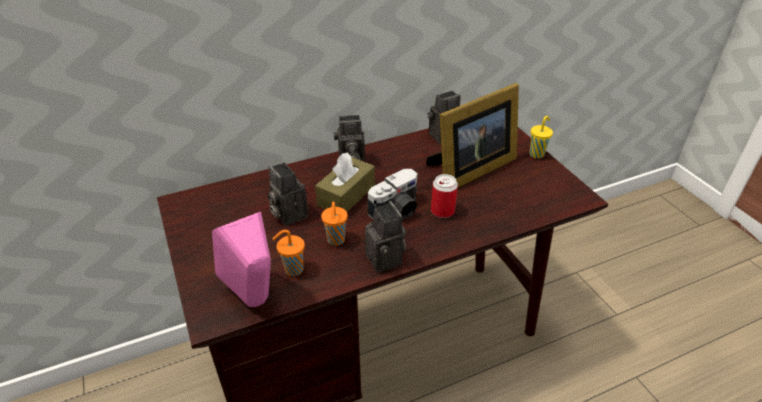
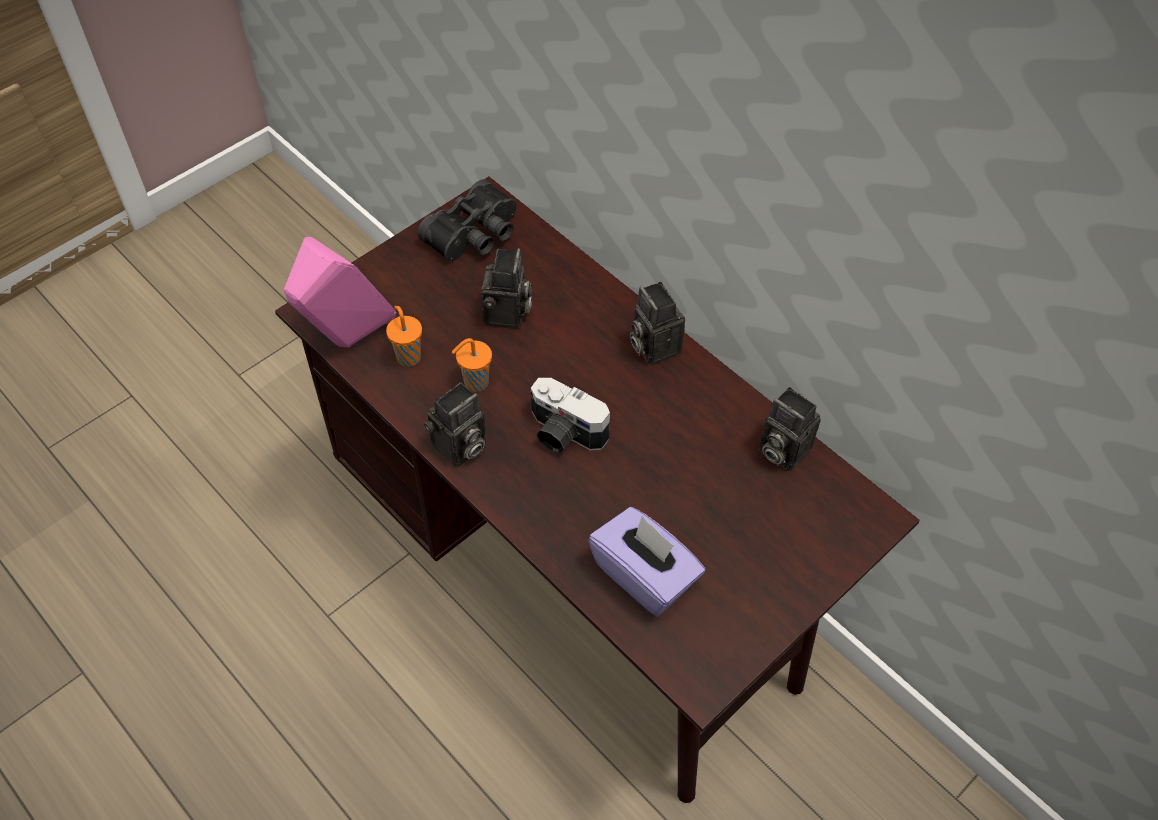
camera: 70 degrees right, 15 degrees up
(206, 214) = (475, 235): none -> black binoculars
(288, 214) = (507, 315): camera -> camera turned 150 degrees clockwise
(346, 195) = (572, 366): brown tissue box -> none
(442, 211) = (584, 490): can -> none
(470, 170) = (704, 507): picture frame -> none
(508, 201) = (644, 575): none -> purple tissue box
(537, 154) = (800, 602): yellow cup -> none

